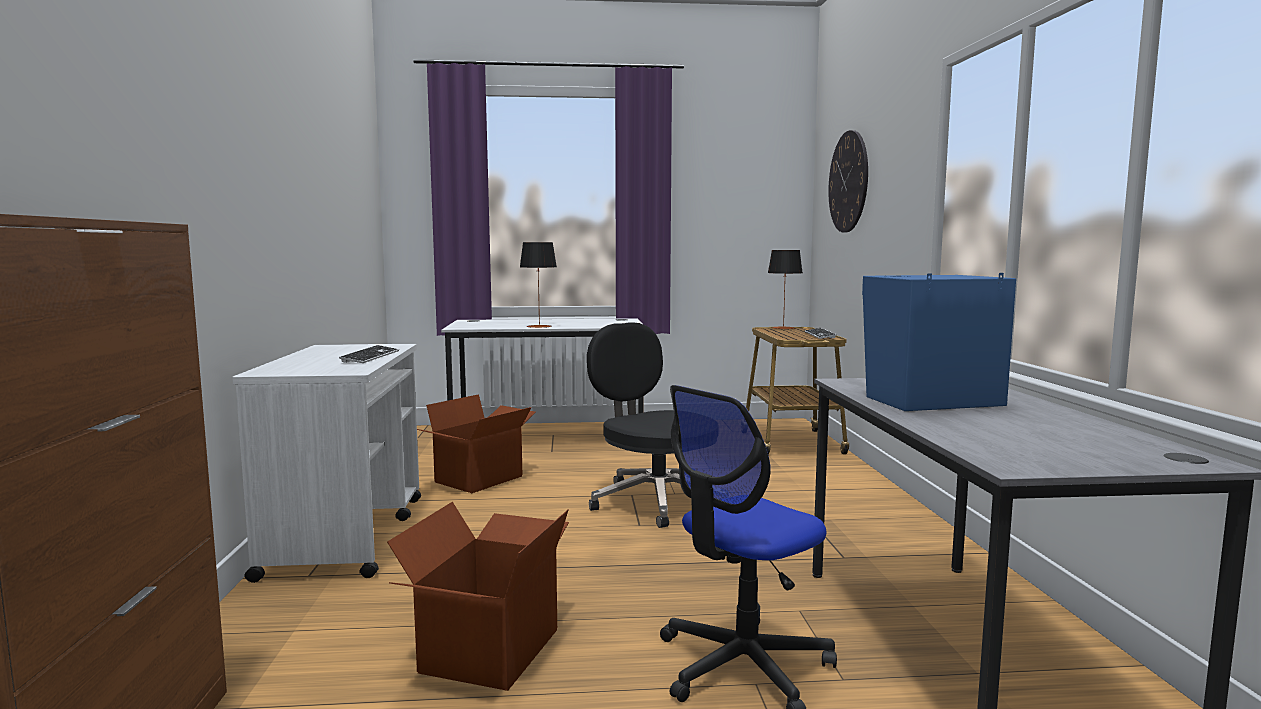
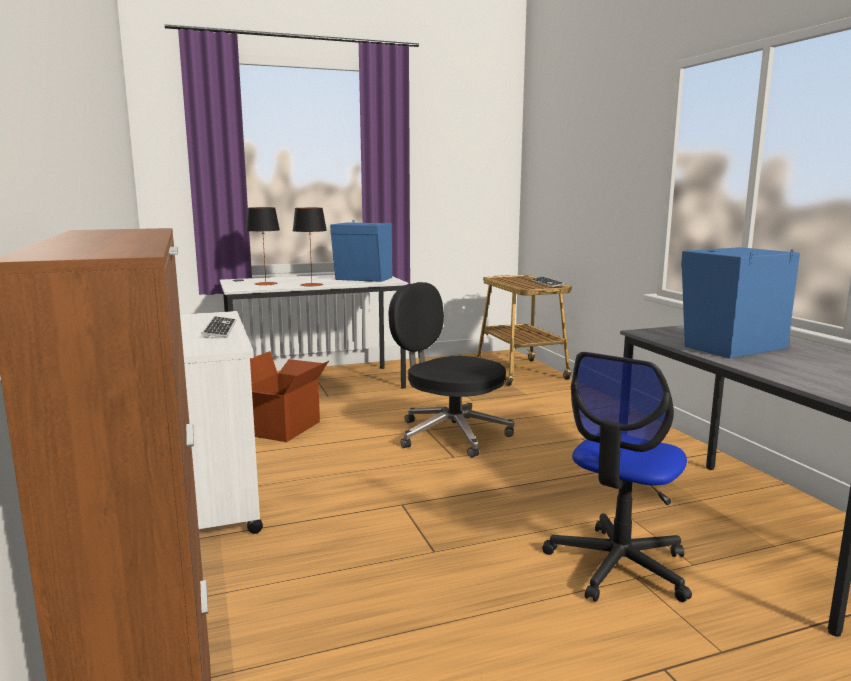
camera: 15 degrees left, 5 degrees up
(488, 650) = (413, 583): cardboard box -> none
(603, 323) = (363, 279): none -> blue speaker
(783, 328) = (508, 277): table lamp -> table lamp (265, 283)
(848, 182) = (565, 154): wall clock -> none

